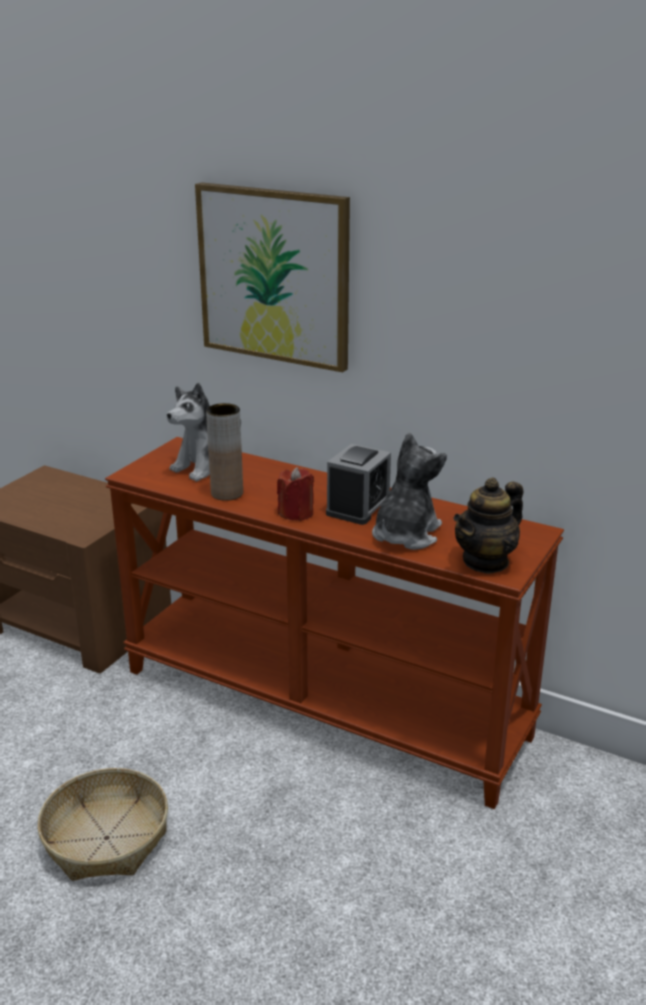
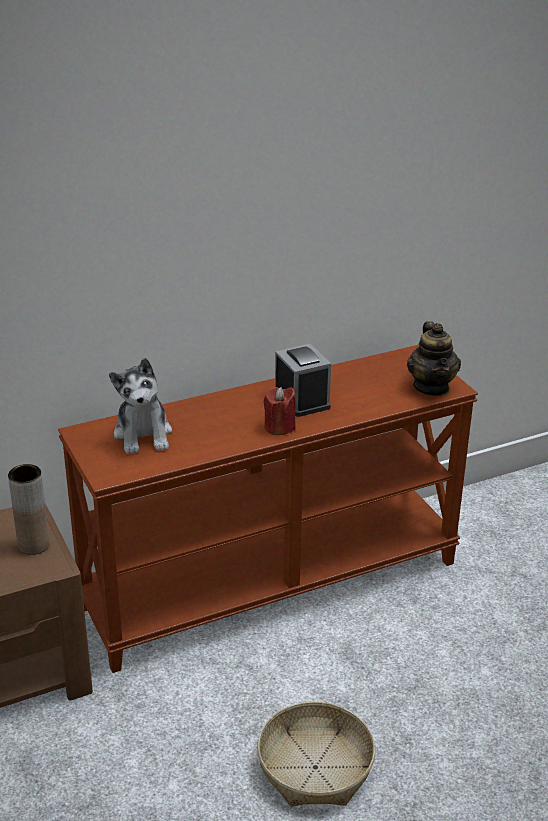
camera: 55 degrees left, 5 degrees up
(227, 493) = (207, 444): brown vase -> brown vase (33, 545)
(274, 276) = (160, 232): picture -> none
(405, 534) = (363, 399): plush toy -> none

